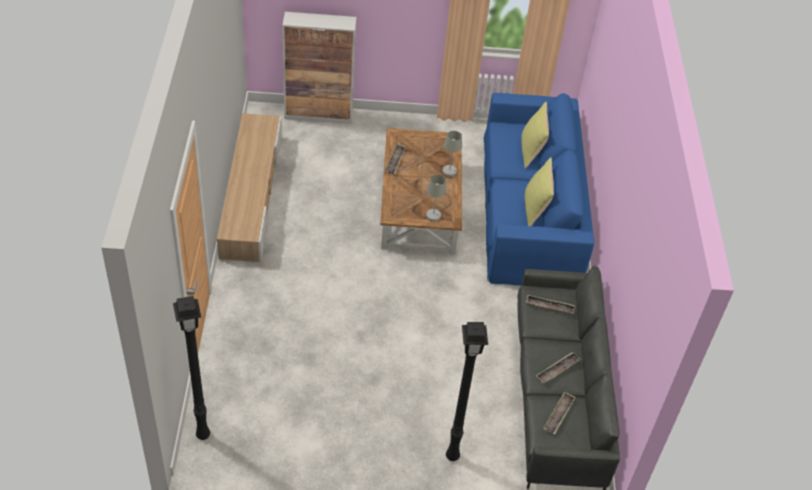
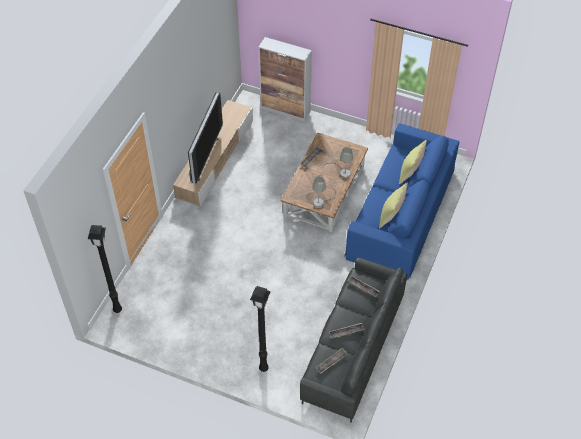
camera: 25 degrees right, 5 degrees up
(244, 194) = (203, 158): none -> television

